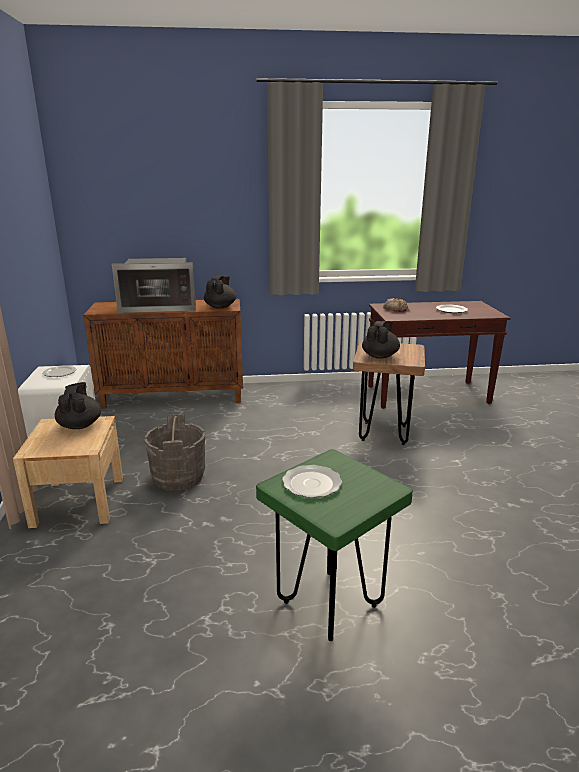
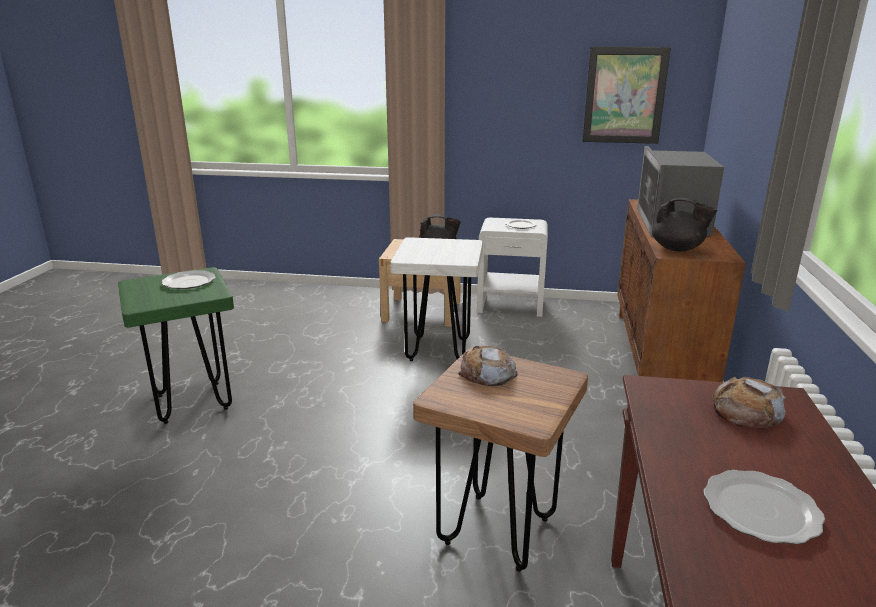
camera: 105 degrees right, 0 degrees up
(36, 234) = (624, 96): none -> picture
(178, 477) = (438, 350): grey bucket -> white stool
(380, 356) = (487, 373): black teapot -> bread

